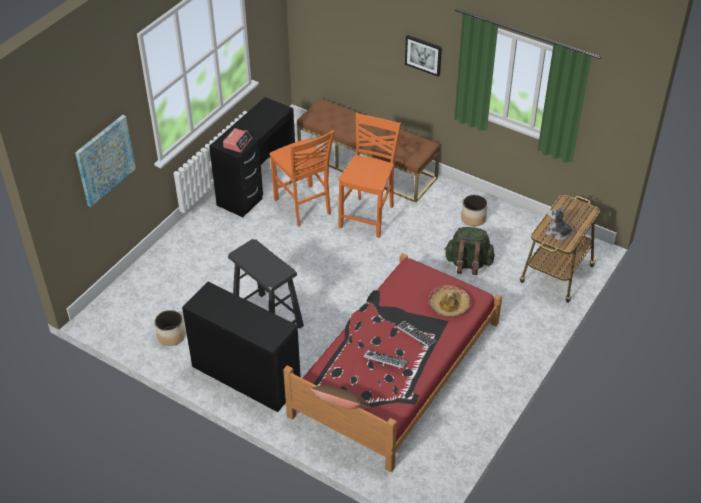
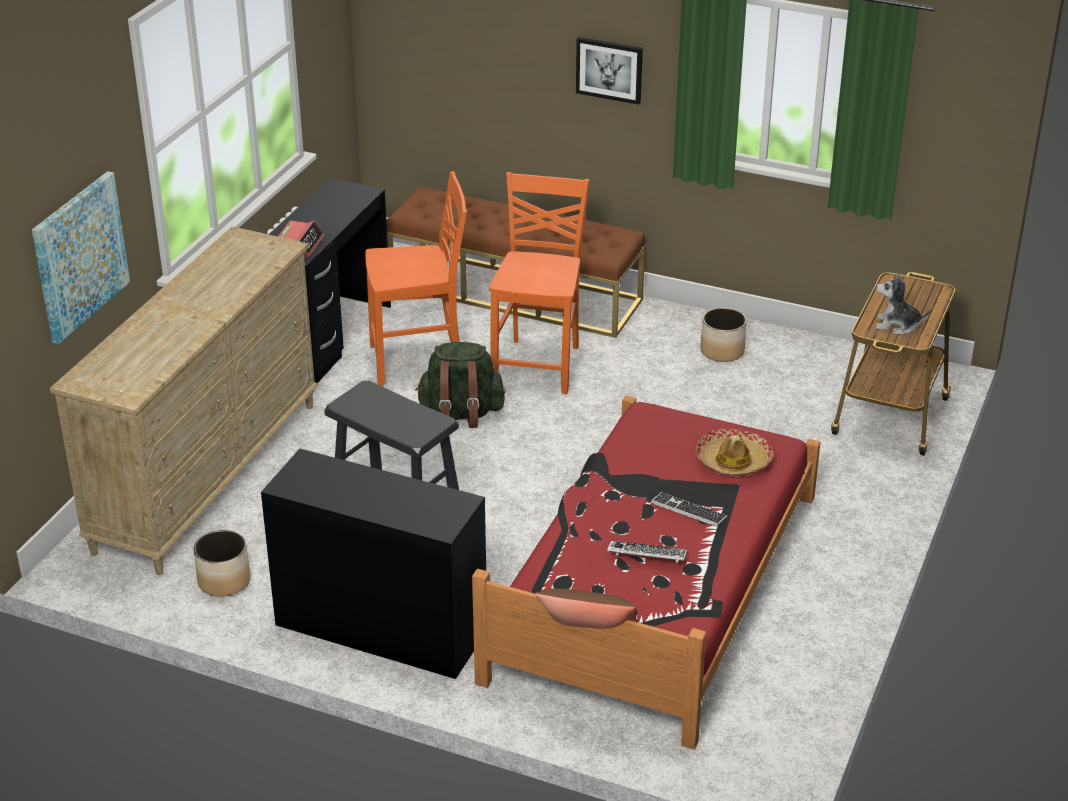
camera: 10 degrees left, 10 degrees down
(176, 268) = (208, 475): none -> beige dresser
(303, 207) = (419, 362): orange chair -> orange chair turned 60 degrees counterclockwise
(468, 264) = (734, 417): green backpack -> green backpack (461, 414)

